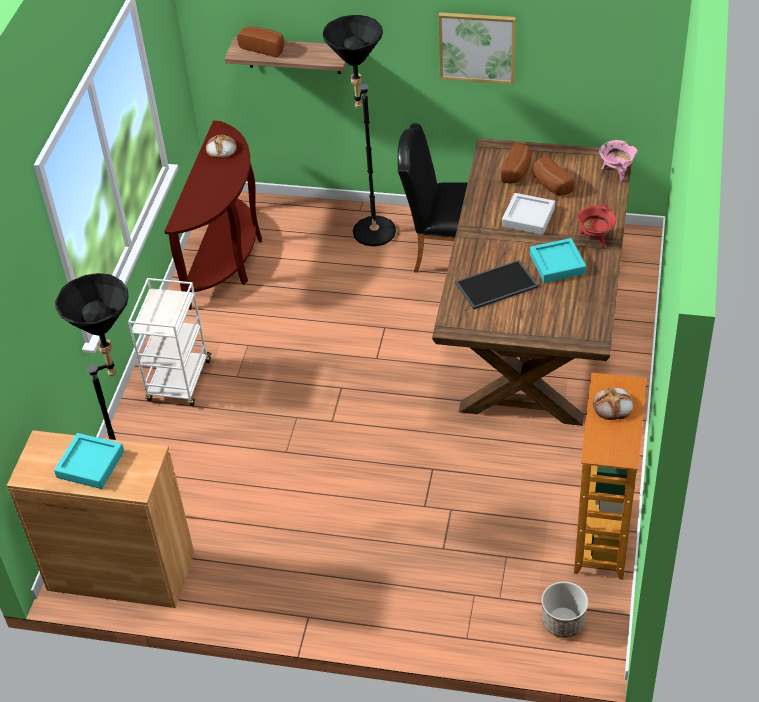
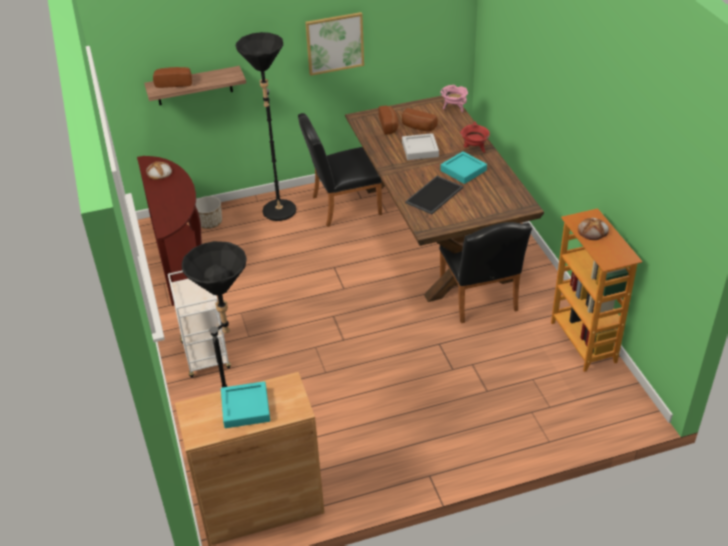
camera: 30 degrees left, 5 degrees down
(521, 433) = (480, 300): none -> black chair
(563, 622) = (602, 404): planter -> planter (210, 223)

